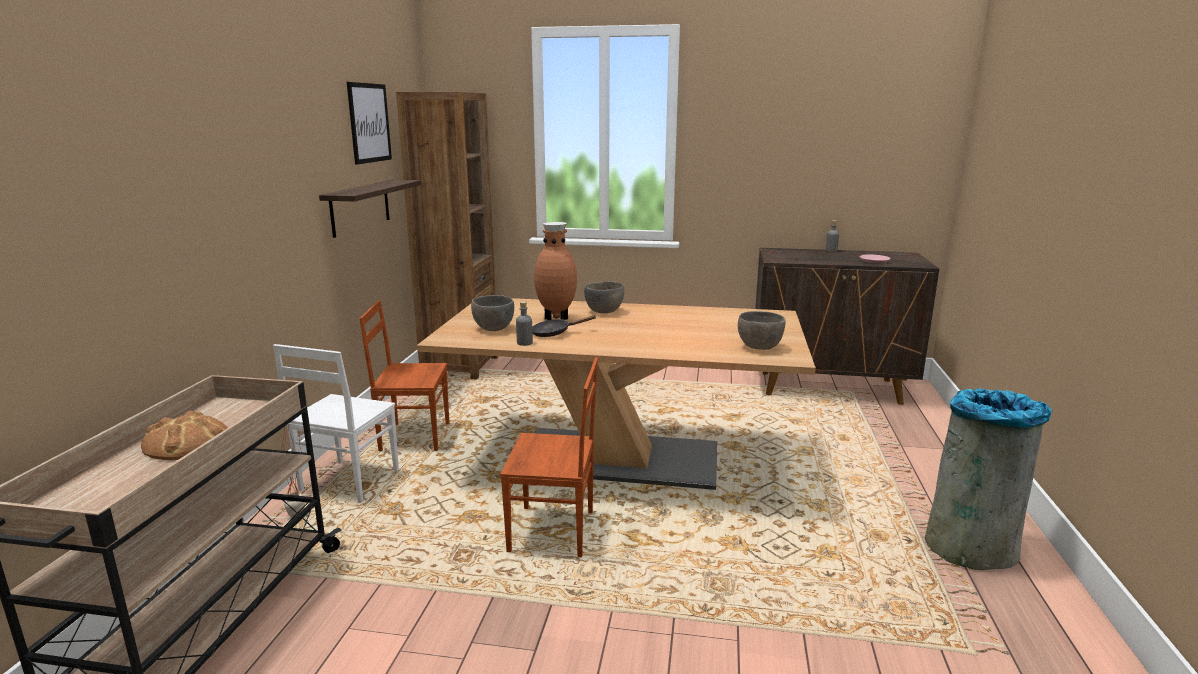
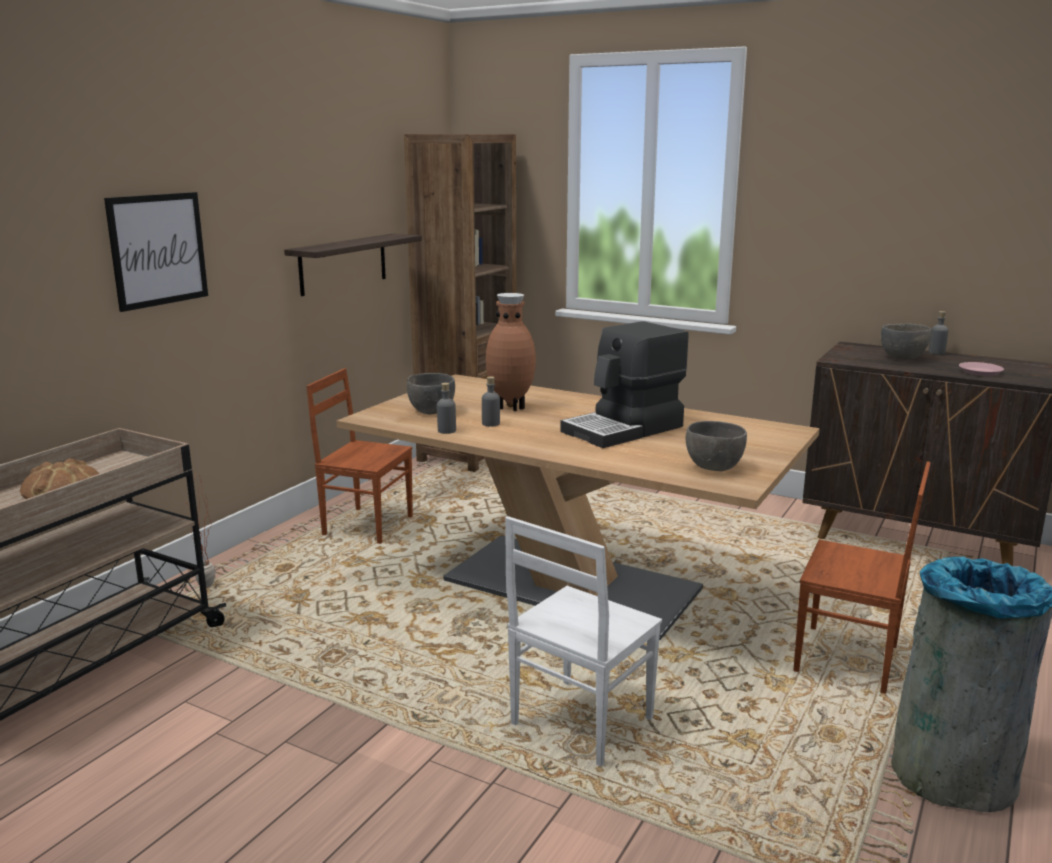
camera: 20 degrees right, 0 degrees up
(347, 481) = (274, 560): white chair -> white chair (579, 722)
(369, 123) = (364, 170): picture -> picture (158, 250)
(553, 532) = (441, 651): brown chair -> brown chair (848, 660)
(554, 333) = (491, 423): black frying pan -> grey bottle
(604, 311) = (574, 405): grey bowl -> grey bowl (903, 358)
(663, 326) = (624, 429): none -> coffee machine

